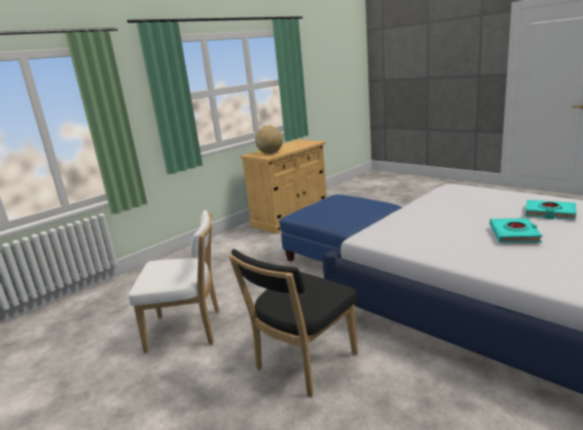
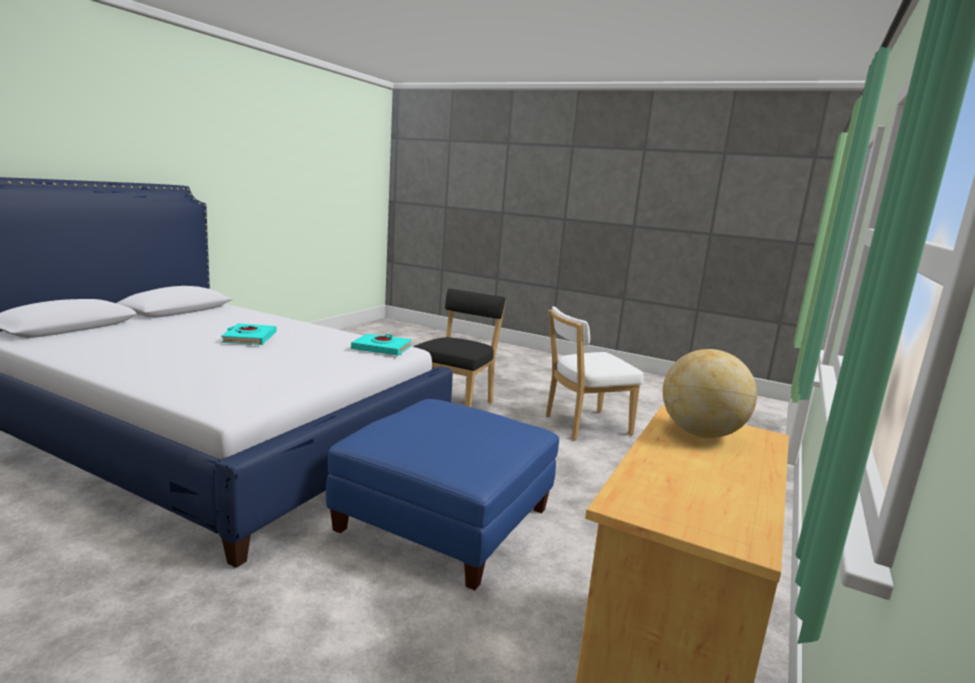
camera: 160 degrees right, 5 degrees down
(549, 213) = (169, 353): turquoise book -> turquoise book (382, 348)

